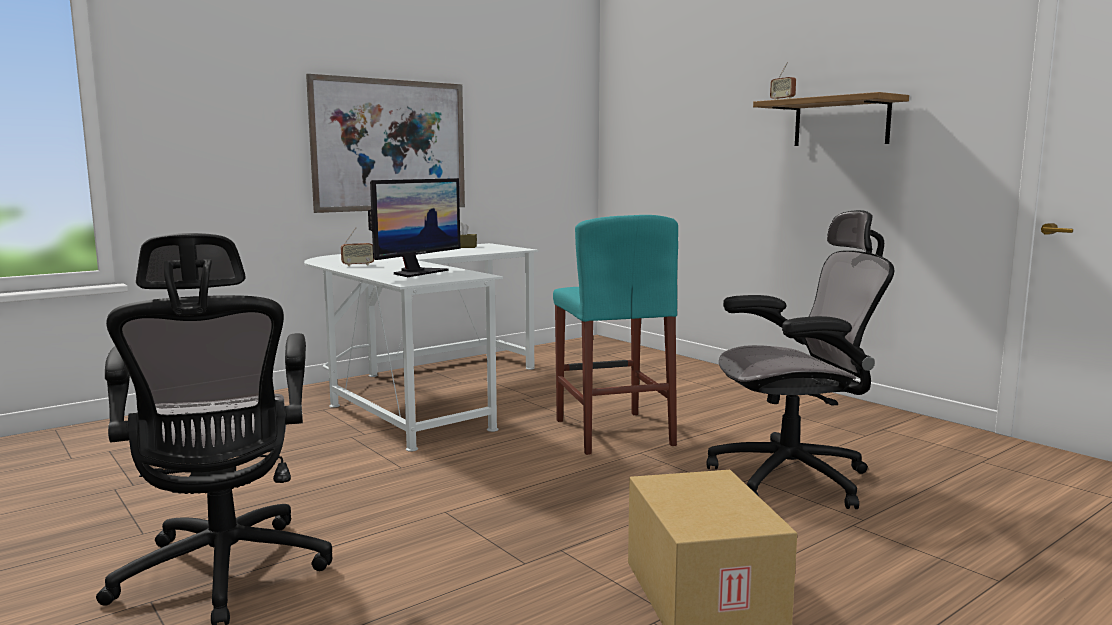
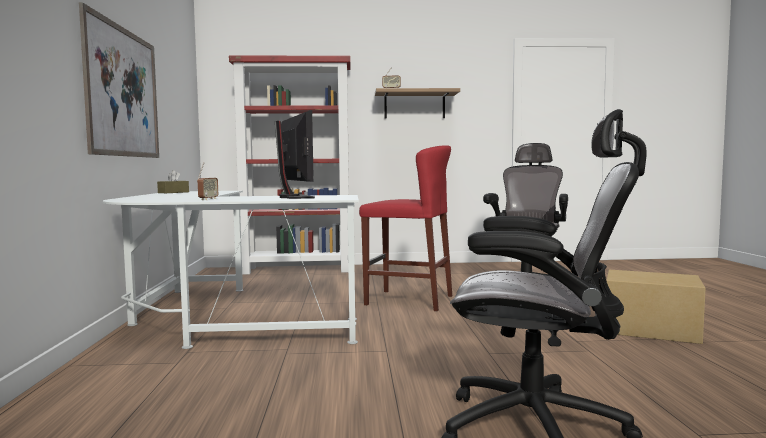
camera: 55 degrees left, 5 degrees down
(613, 432) = (409, 300): turquoise stool -> red stool
(661, 360) = (298, 269): none -> red bookcase

